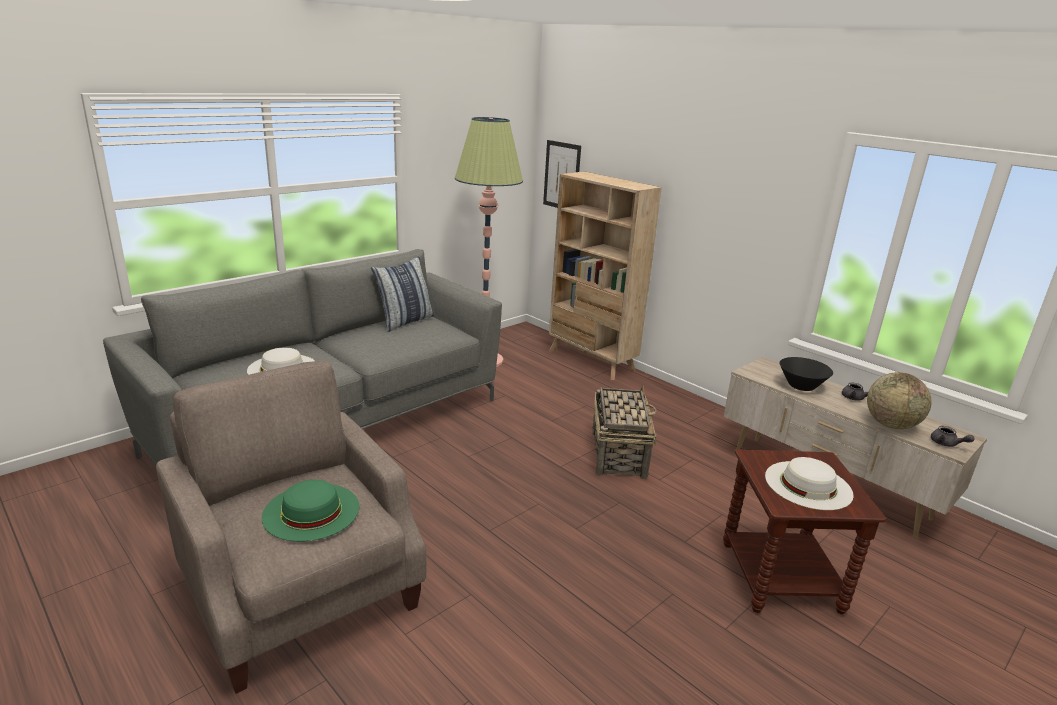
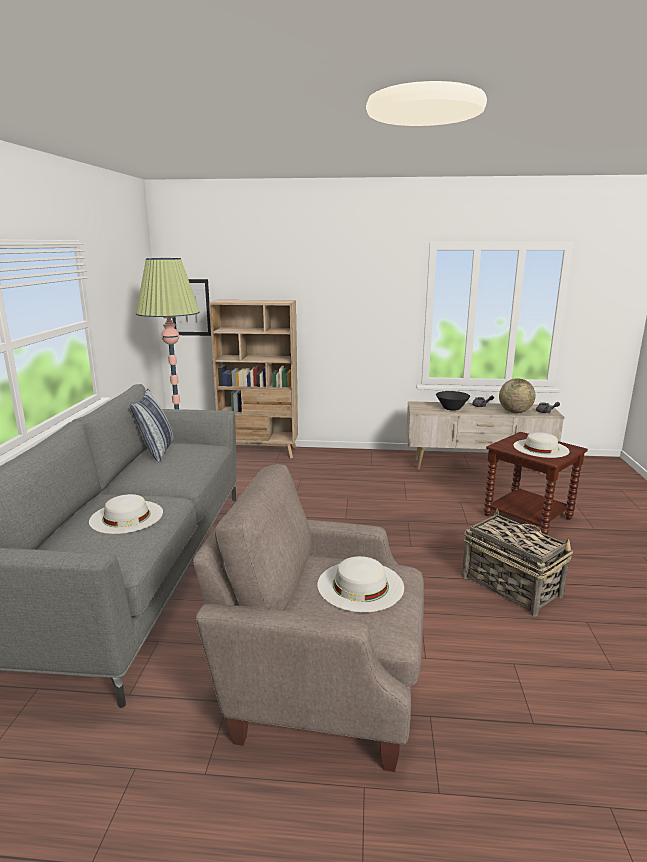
camera: 40 degrees left, 5 degrees down
(311, 511) = (360, 585): green hat -> white hat
(618, 454) = (364, 497): basket -> basket (510, 585)

